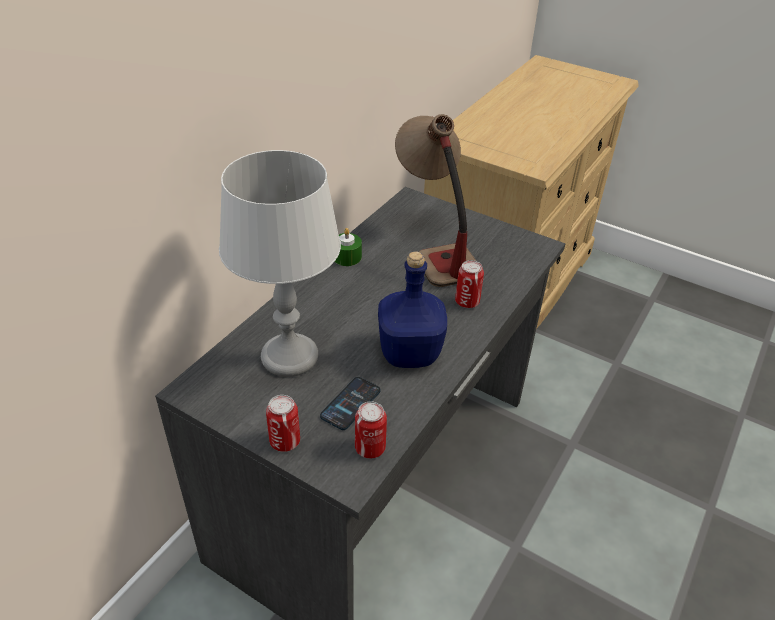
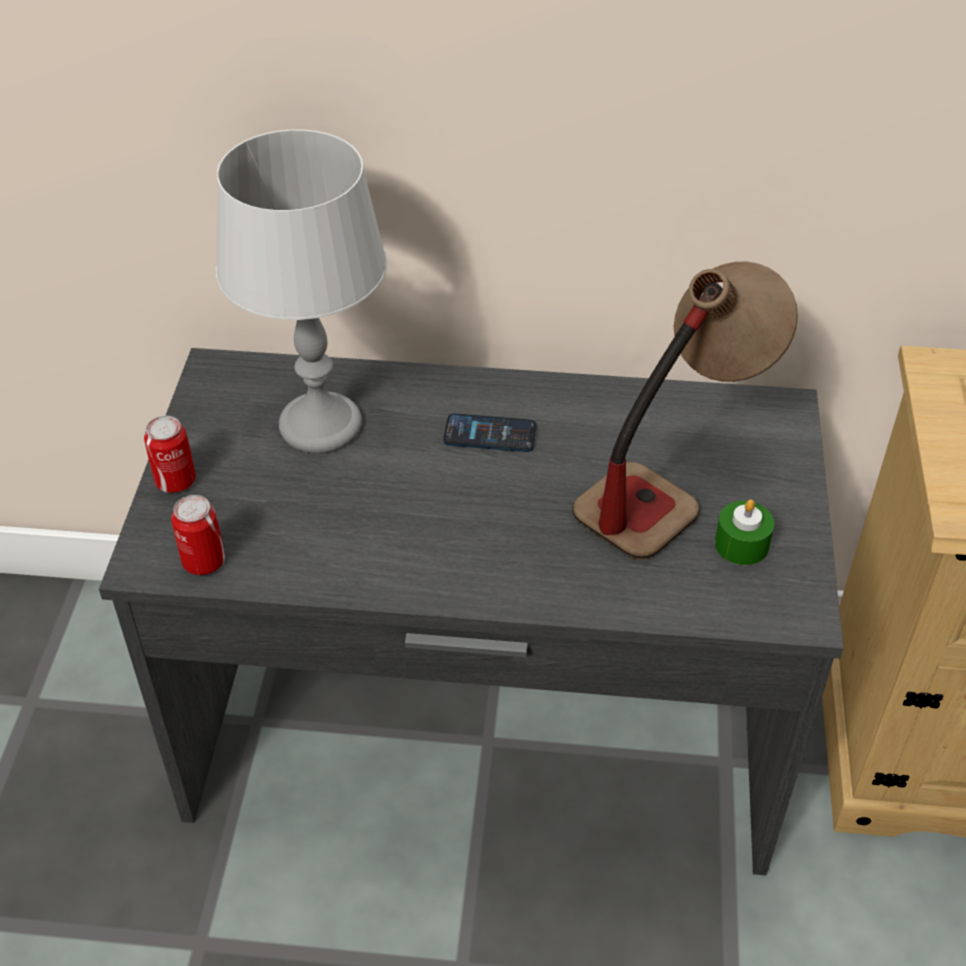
camera: 65 degrees right, 5 degrees up
(347, 257) = (567, 396): green candle -> green candle (741, 544)
(350, 404) = (270, 514): phone -> phone (490, 434)
(409, 352) = (404, 537): blue bottle -> none
(467, 302) = (565, 564): can -> none

